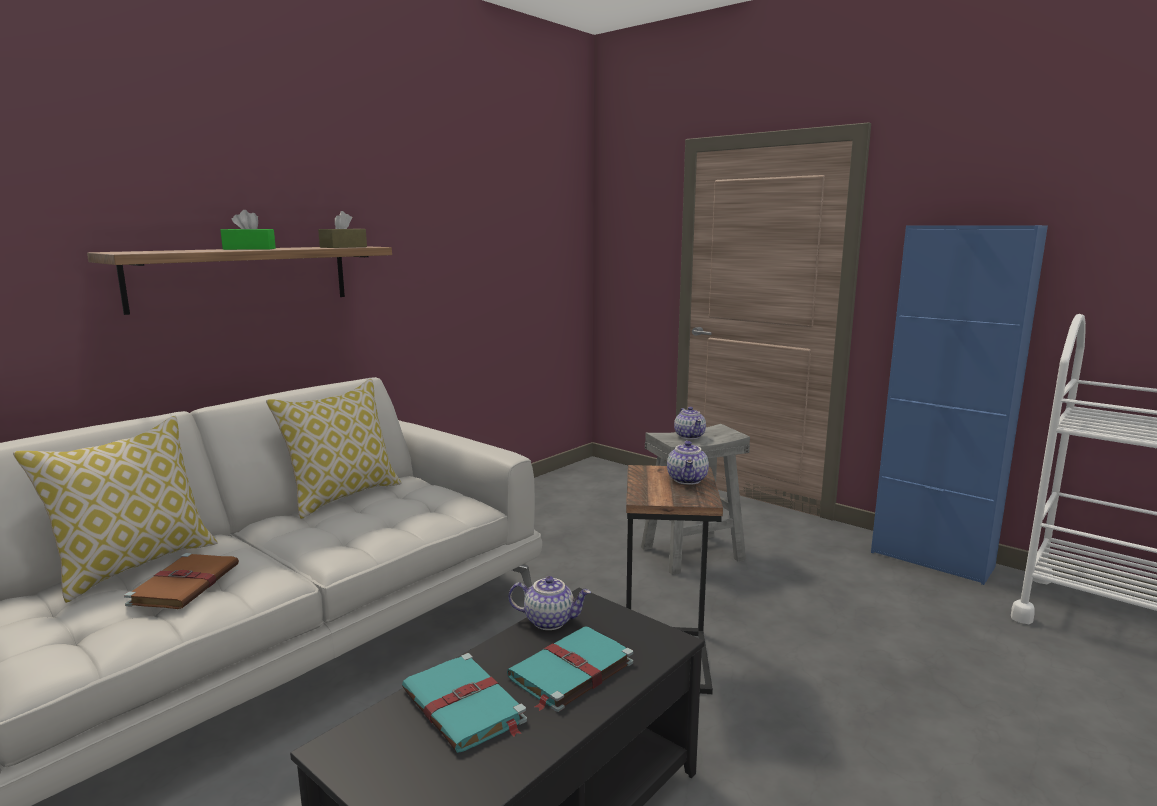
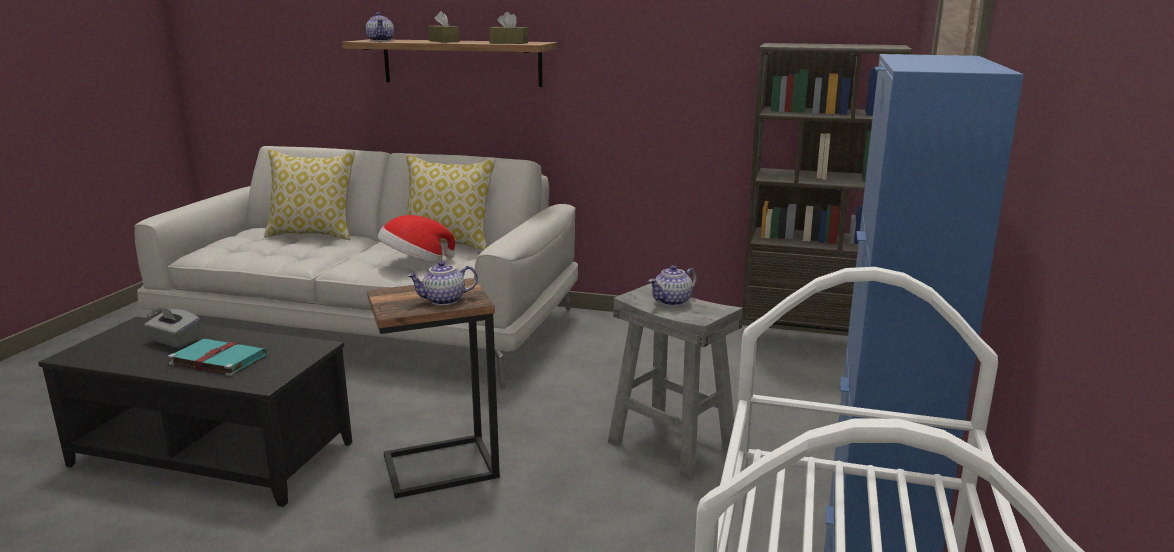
camera: 65 degrees right, 5 degrees up
(186, 583) = (291, 248): brown book -> none
(249, 249) = (444, 41): green tissue box -> brown tissue box
(390, 518) = (415, 263): none -> hat
(464, 707) = (175, 341): turquoise book -> grey tissue box
(550, 621) = (285, 342): teapot -> teapot (381, 40)
(576, 474) = (806, 344): none -> brown bookcase

